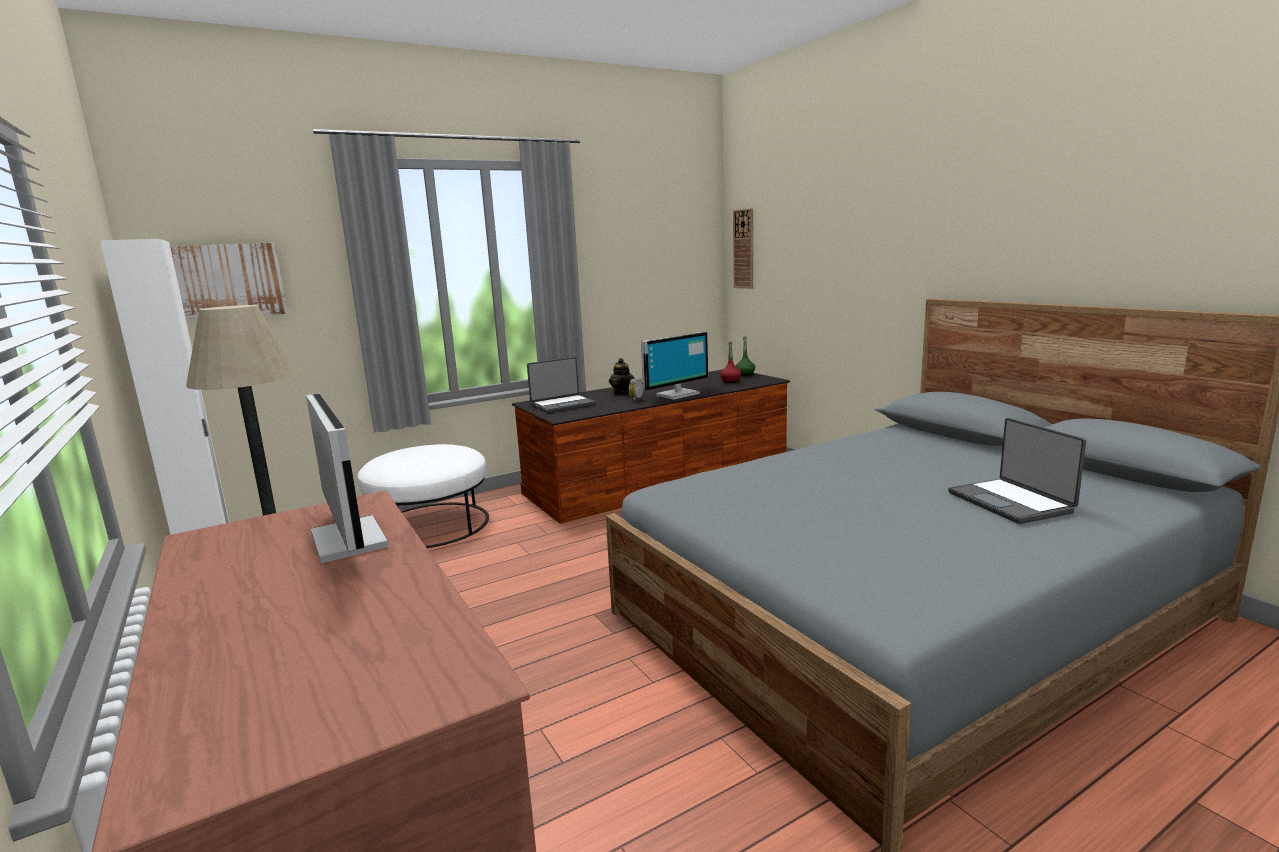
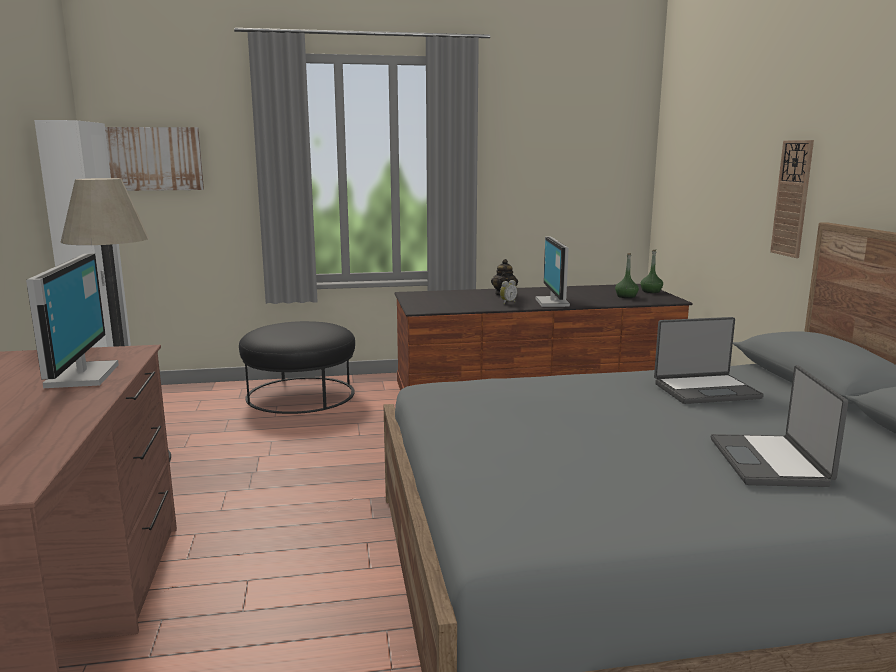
camera: 20 degrees right, 0 degrees up
(430, 524) = (300, 394): white ottoman -> black ottoman
(562, 405) = (435, 299): laptop -> laptop (705, 390)
(676, 394) = (554, 302): monitor -> monitor turned 105 degrees clockwise
(730, 381) = (626, 296): red bottle -> green bottle
(744, 249) = (671, 154): wall clock -> wall clock (792, 198)

